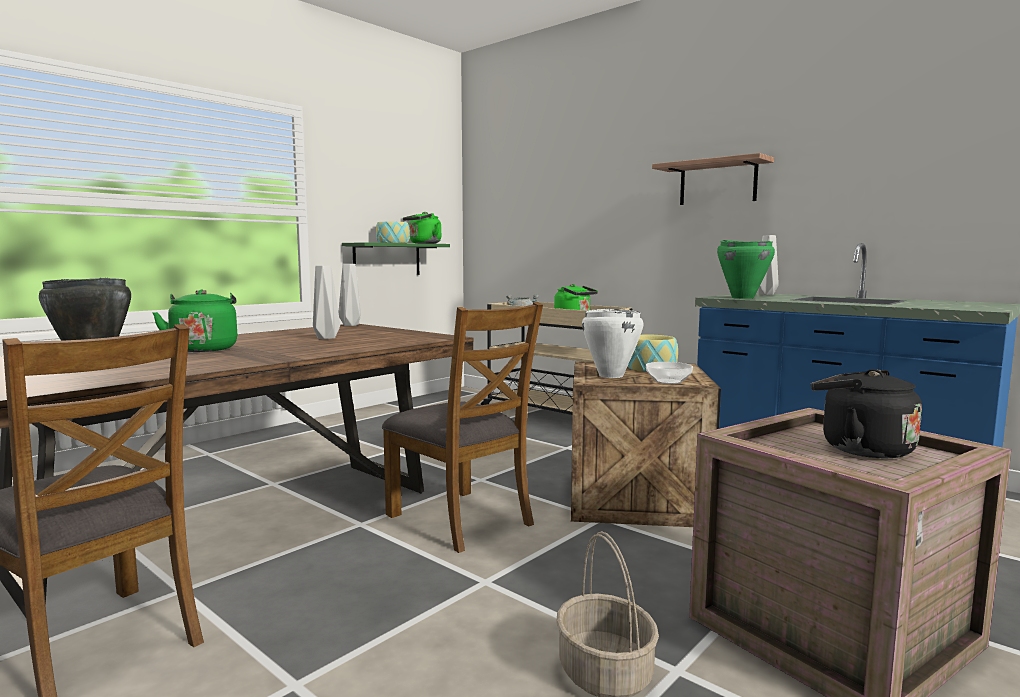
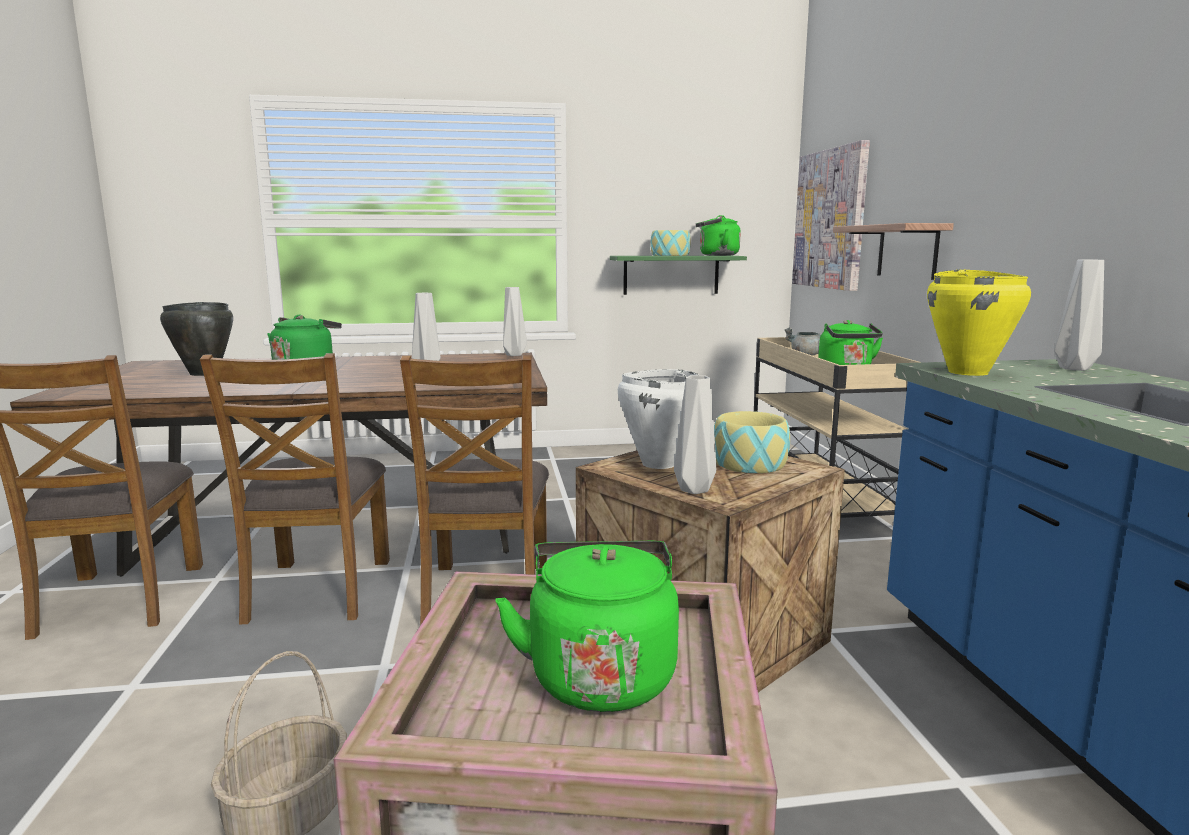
camera: 40 degrees right, 5 degrees up
(314, 562) = (318, 590): none -> brown chair
(508, 217) = (830, 219): none -> picture
(668, 382) = (694, 489): bowl -> grey vase
(717, 183) = (1061, 159): shelf -> shelf (907, 251)
(742, 298) = (968, 372): green cooking pot -> yellow cooking pot
(860, 449) = (600, 674): black kettle -> green kettle

